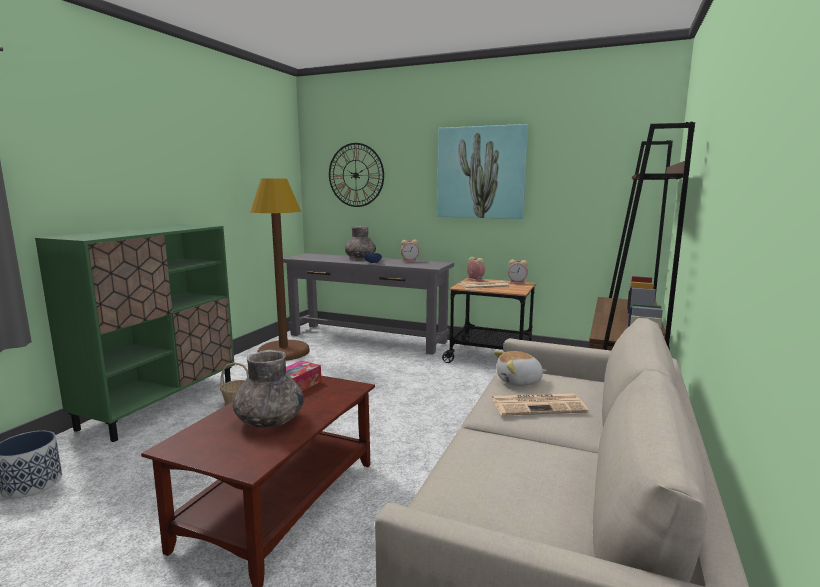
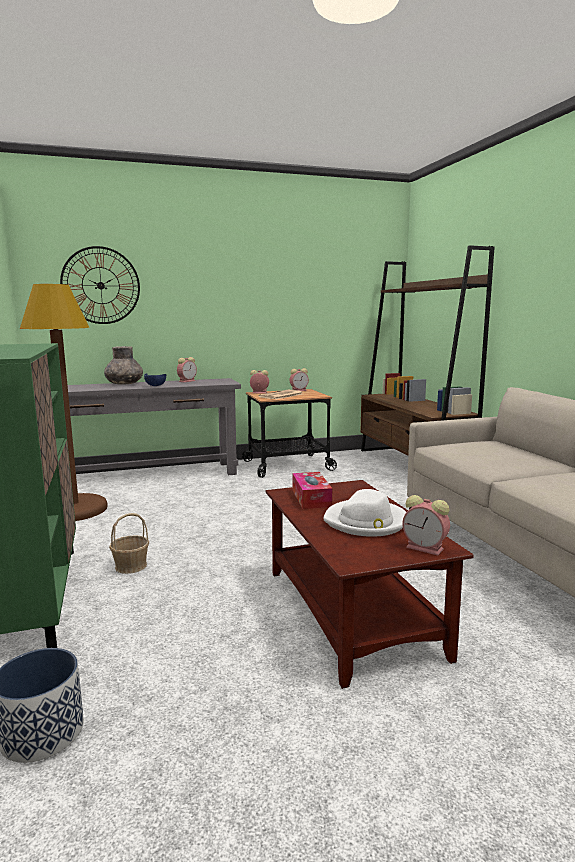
camera: 40 degrees left, 0 degrees up
(238, 461) = (426, 548): none -> alarm clock
(269, 421) = (366, 521): grey vase -> white hat
(481, 172) = (251, 285): picture -> none
(519, 381) = (458, 450): plush toy -> none
(538, 405) = (503, 457): newspaper -> none

